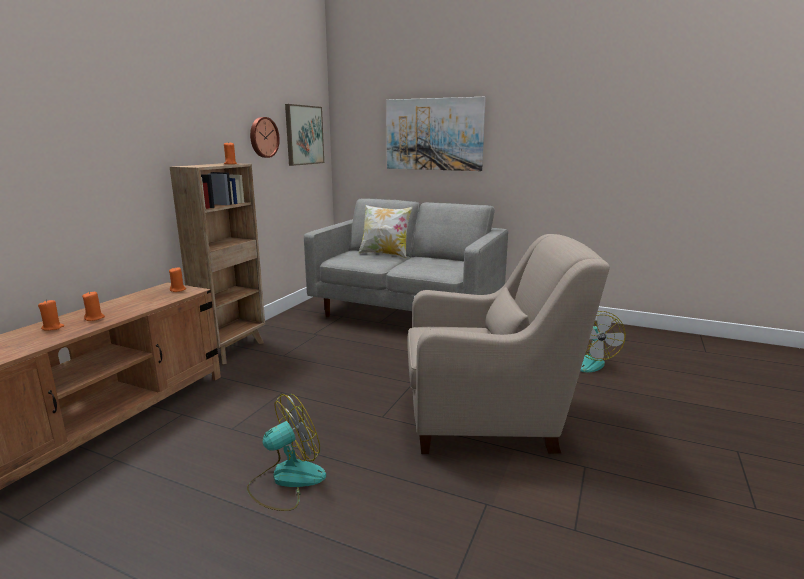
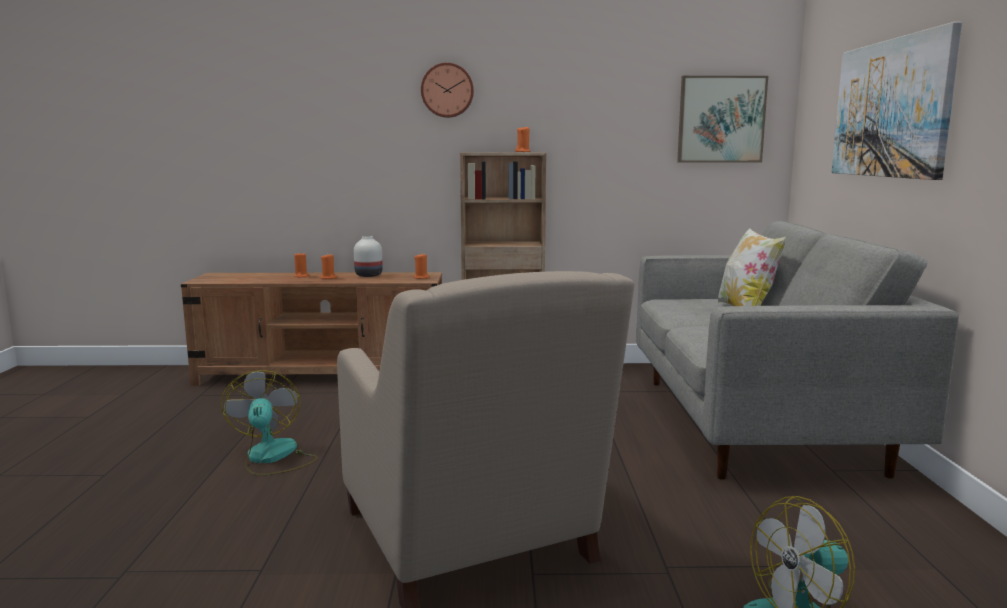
camera: 65 degrees right, 5 degrees down
(121, 303) = (368, 275): none -> white vase
(263, 137) = (627, 122): wall clock -> wall clock (447, 90)
(286, 480) = (272, 458): fan -> fan turned 135 degrees counterclockwise

